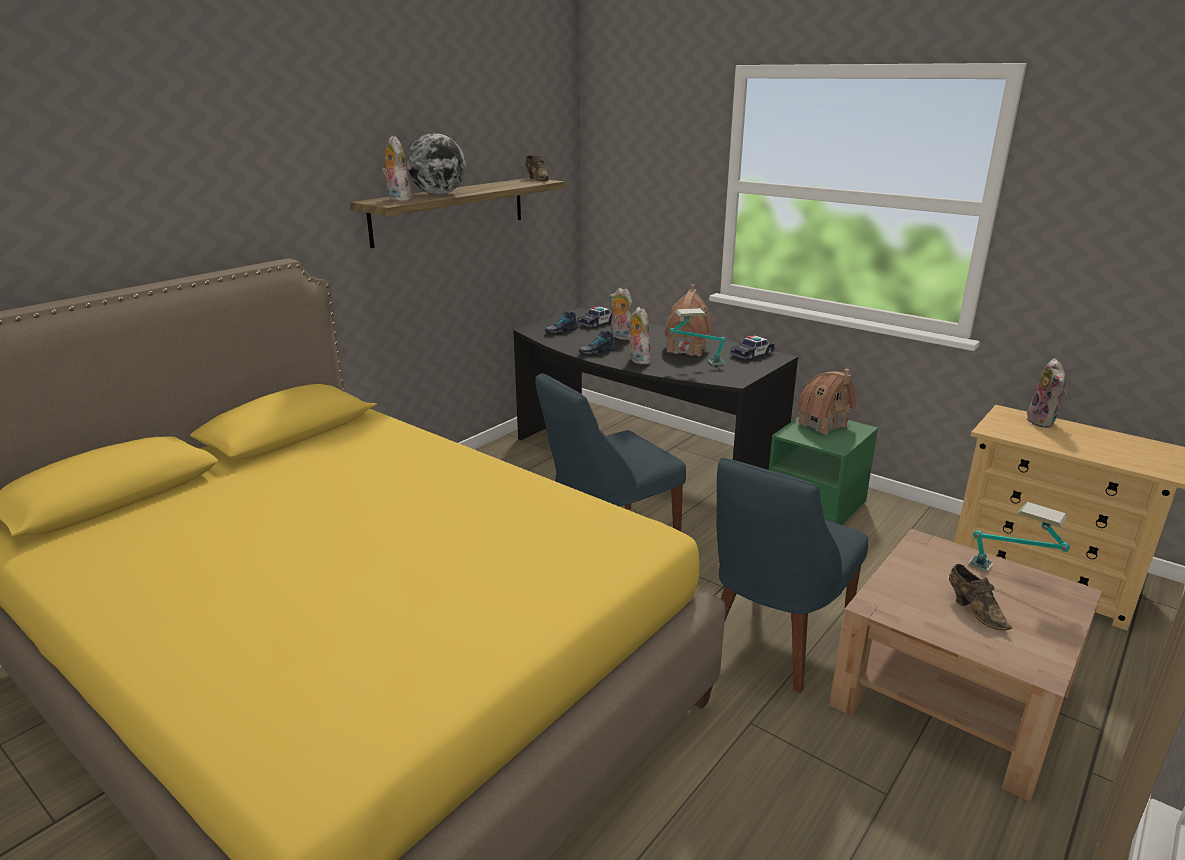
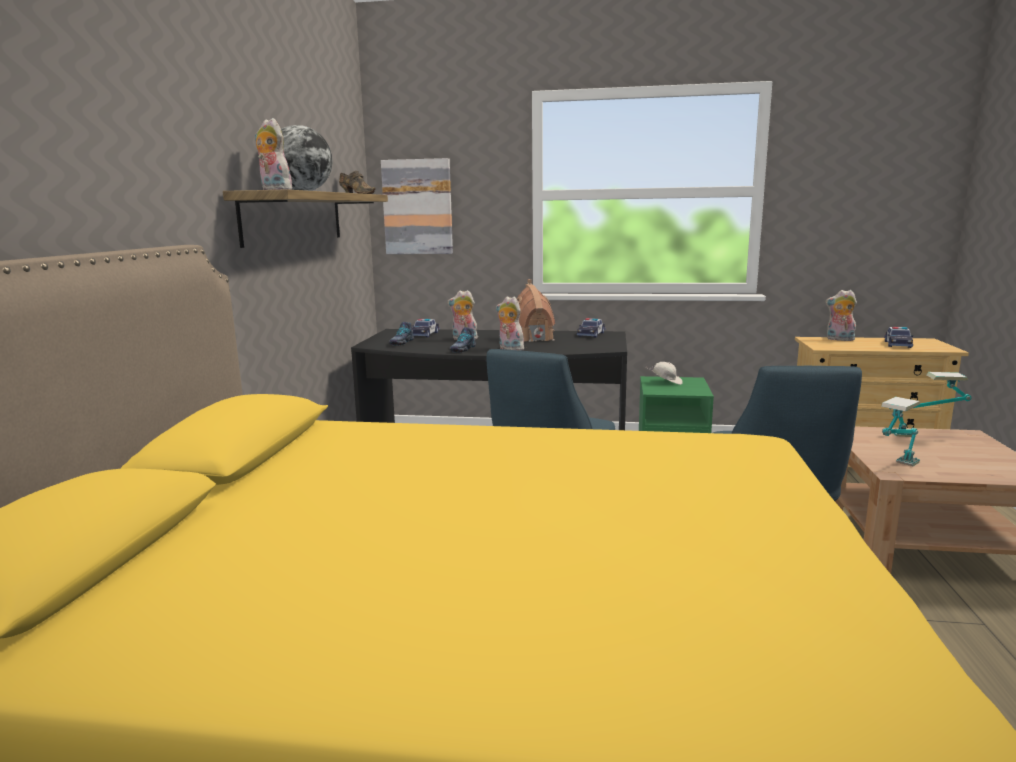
camera: 30 degrees left, 10 degrees down
(620, 186) = (418, 207): none -> picture
(696, 364) = (562, 344): table lamp -> table lamp (896, 469)
(822, 424) = (666, 382): toy house -> white cap
(974, 610) = (946, 458): brown shoe -> none
(1043, 422) = (839, 339): plush toy -> plush toy turned 135 degrees clockwise
(1109, 448) = (897, 344): none -> toy car

